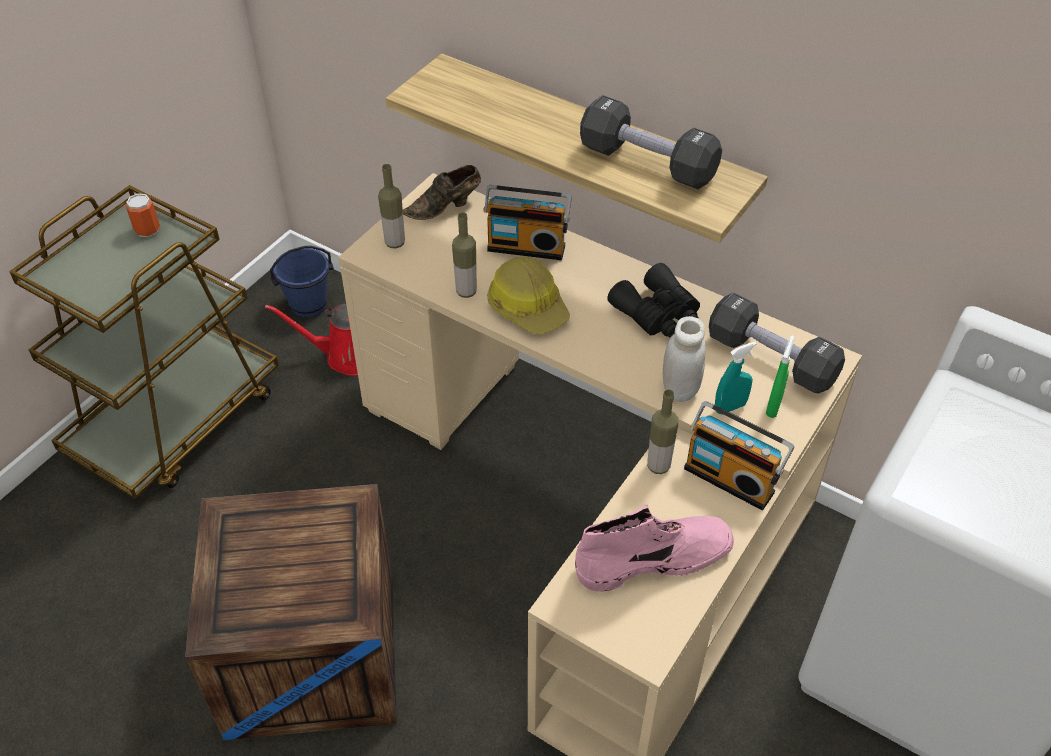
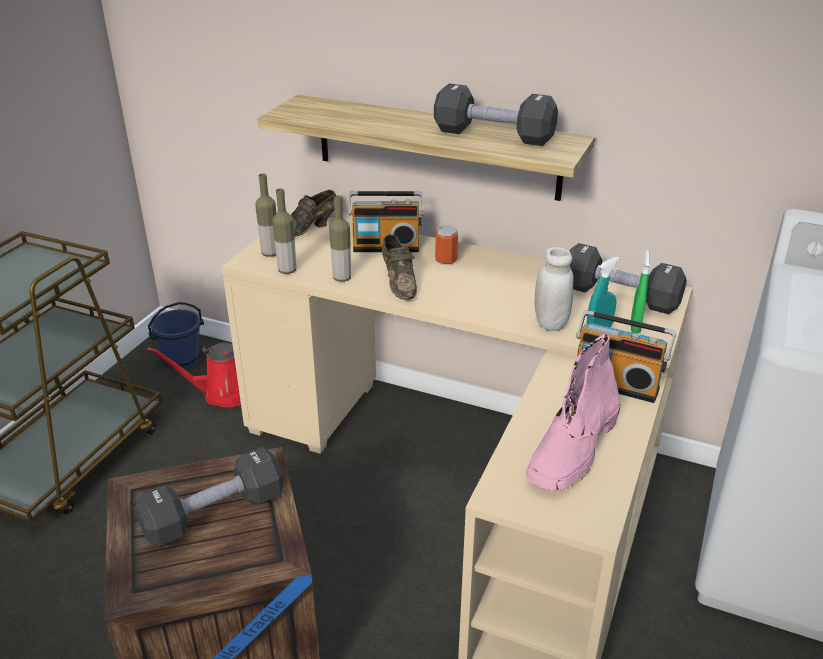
camera: 10 degrees left, 15 degrees down
(147, 230) = (41, 262): can -> can (446, 260)
(299, 556) = (214, 514): none -> black dumbbell
(528, 306) = (399, 283): hard hat -> brown shoe
(655, 559) = (572, 450): pink boot -> pink boot turned 150 degrees clockwise
(657, 314) = (512, 277): black binoculars -> none
(658, 466) = (549, 382): bottle -> bottle (287, 270)

